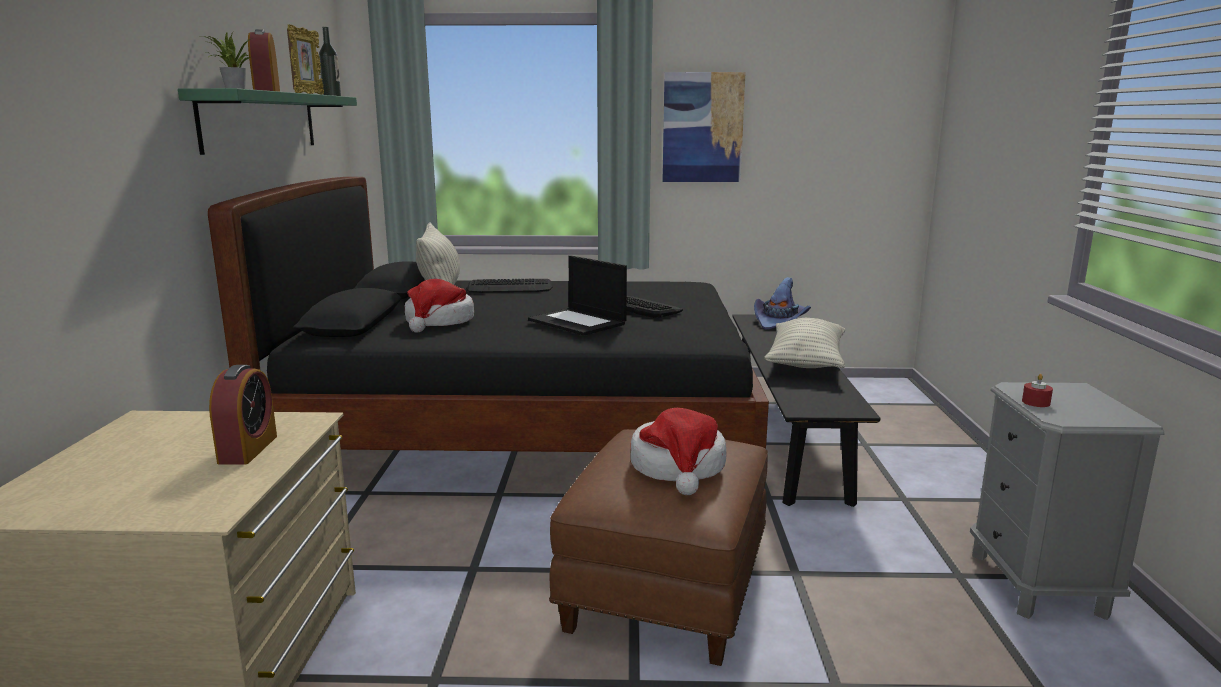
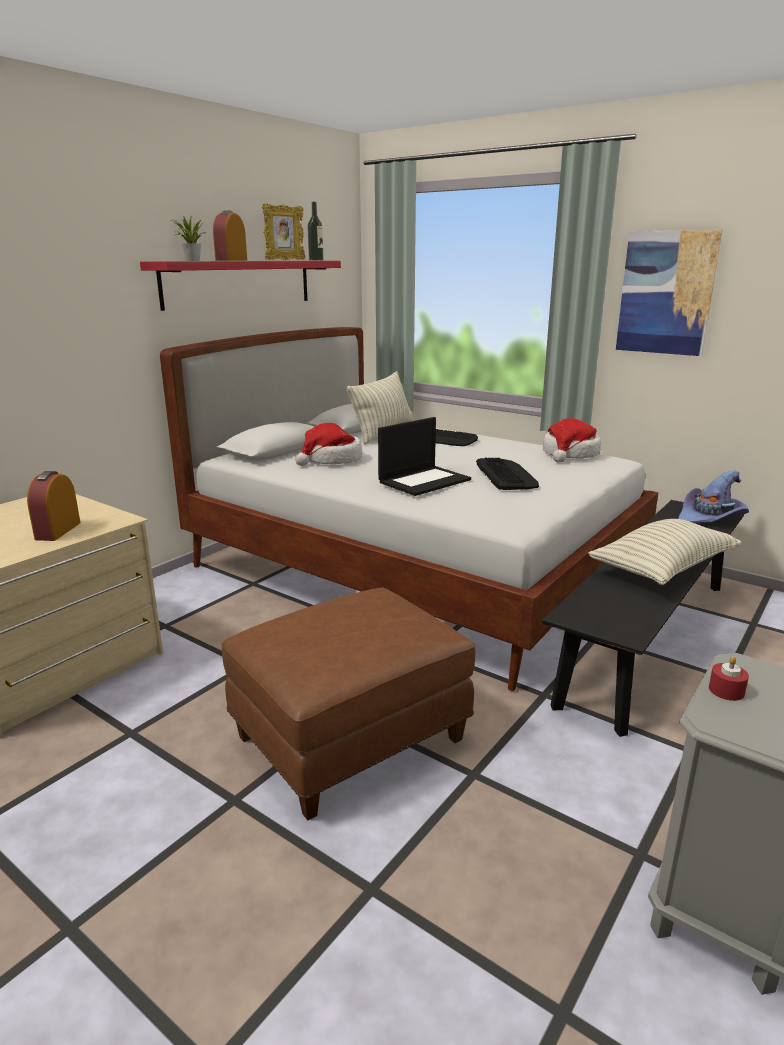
camera: 35 degrees right, 5 degrees up
(248, 449) = (58, 531): alarm clock -> alarm clock turned 150 degrees clockwise
(261, 121) = (239, 283): green shelf -> red shelf
(526, 431) = (415, 568): black bed -> white bed
(578, 322) = (424, 480): laptop -> laptop turned 120 degrees counterclockwise
(678, 467) = (344, 634): hat -> hat (570, 454)

